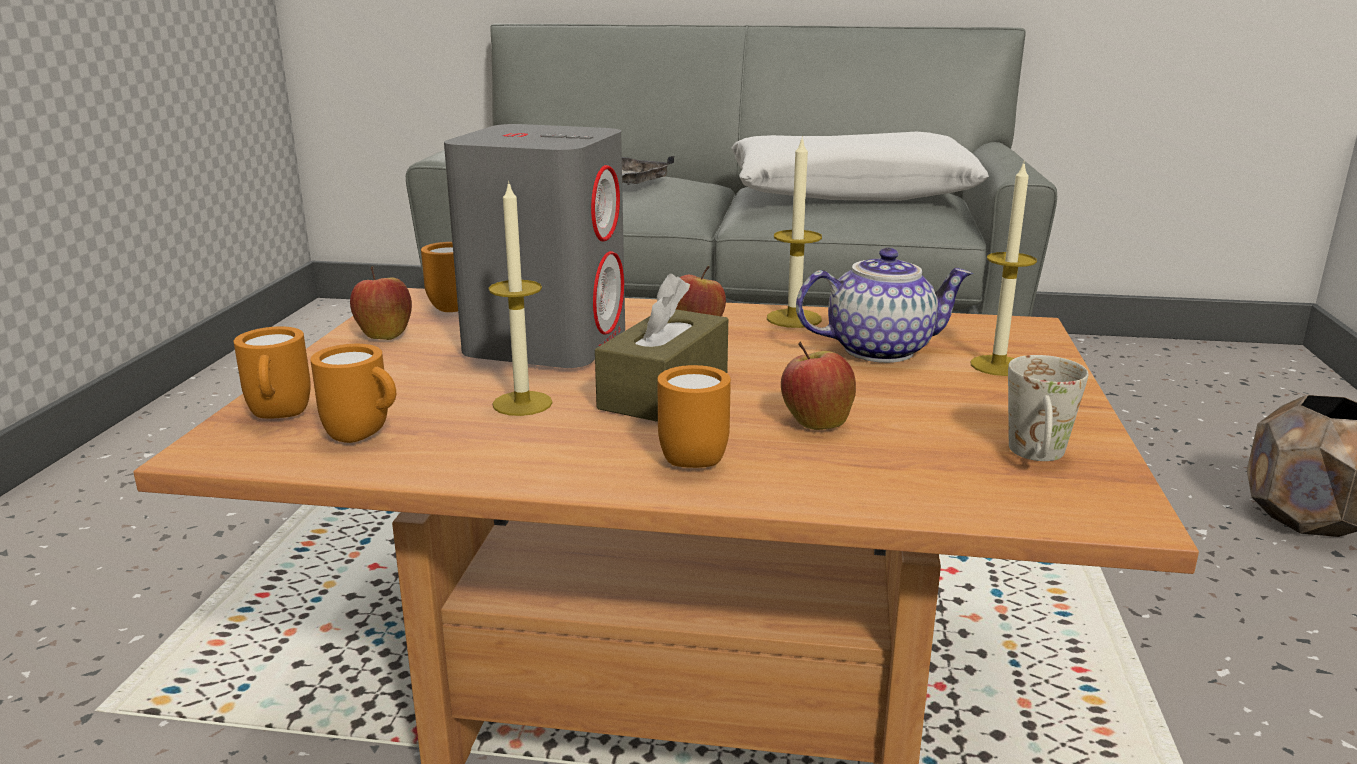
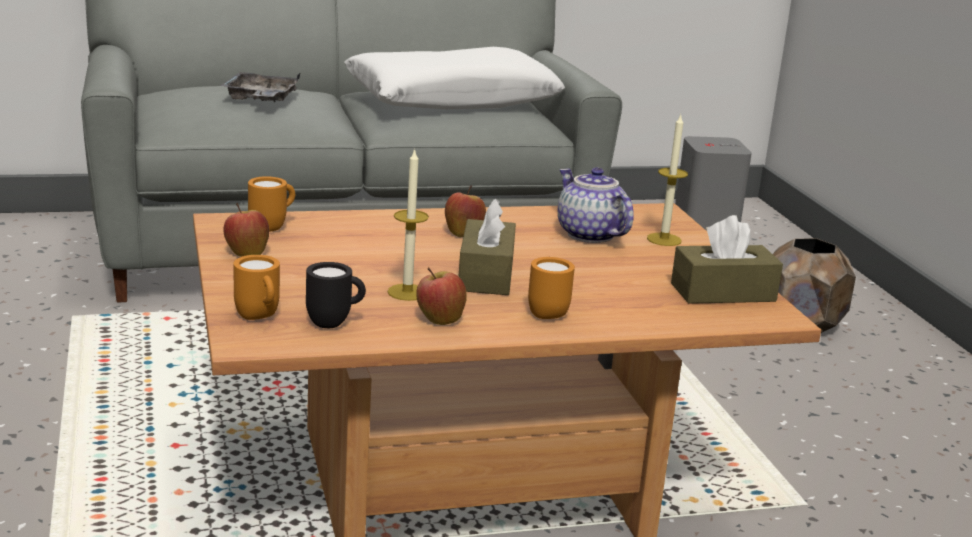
camera: 25 degrees left, 0 degrees up
(365, 436) = (335, 323): orange mug -> black mug
(547, 342) = (371, 249): grey speaker -> grey speaker (705, 227)
(794, 318) = (515, 217): candle -> none
(815, 423) = (593, 286): apple -> apple (439, 320)
(879, 349) = (588, 235): teapot -> teapot turned 90 degrees counterclockwise
(1038, 458) = (723, 292): white mug -> brown tissue box

